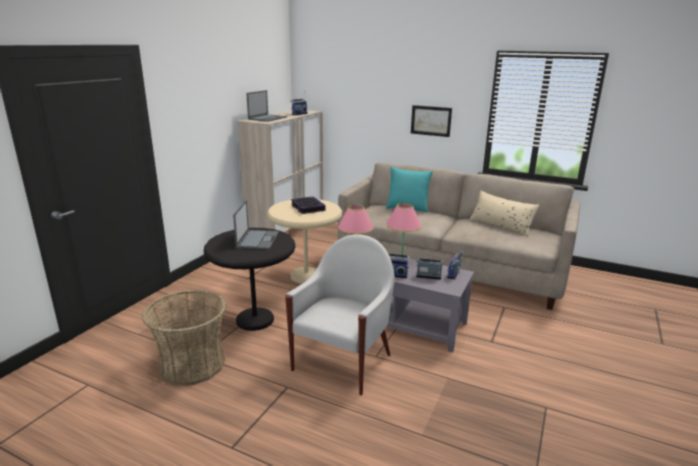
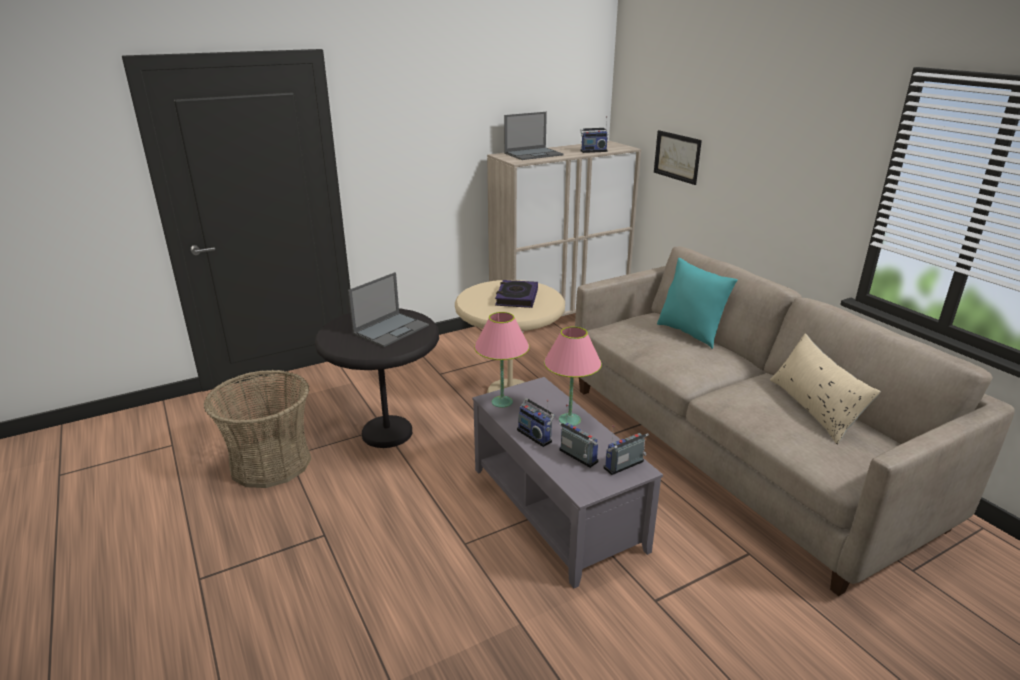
camera: 35 degrees right, 5 degrees up
(343, 361) = (418, 532): white armchair -> none
(431, 121) = (785, 188): picture -> picture (677, 156)

